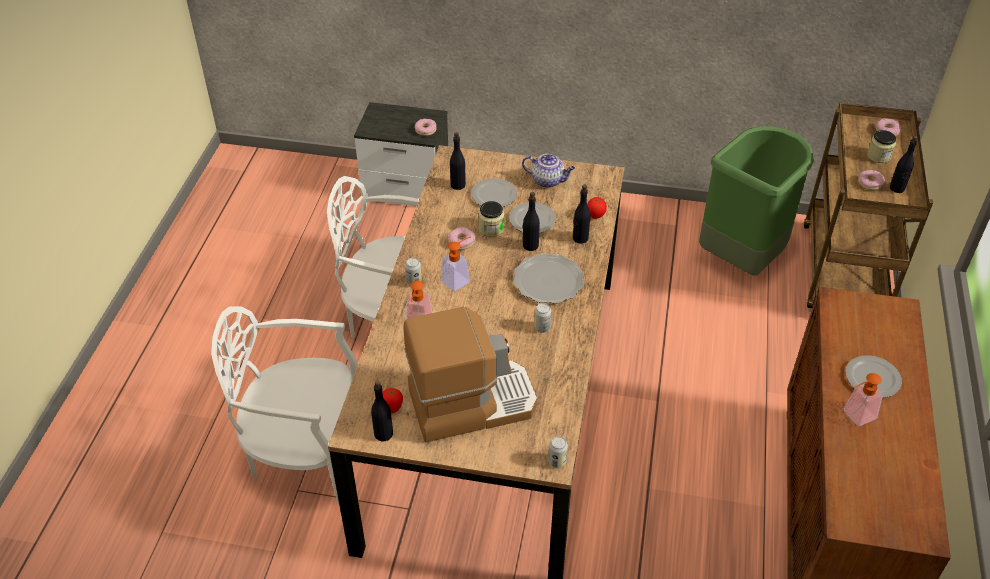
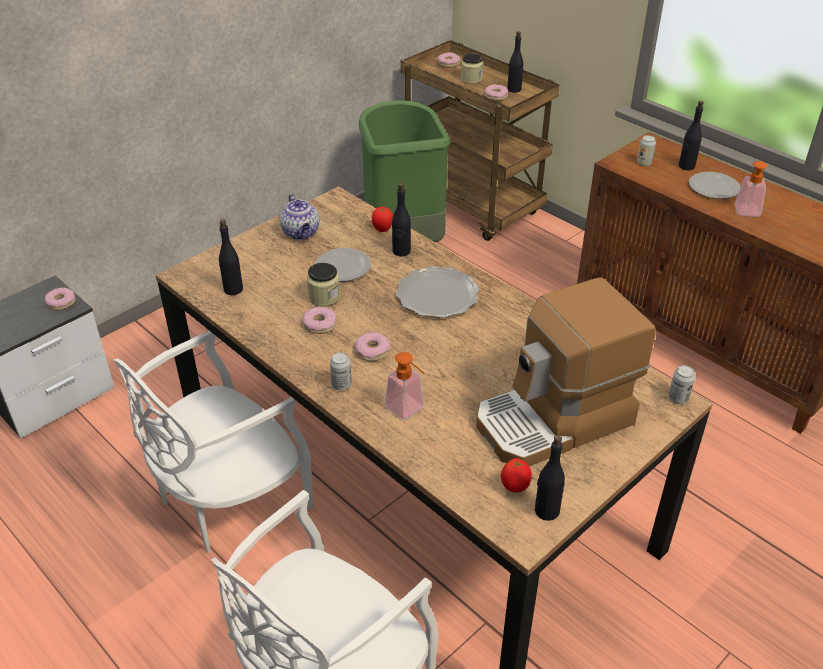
camera: 55 degrees left, 5 degrees down
(459, 279) = (372, 351): soap dispenser -> donut
(471, 402) = (555, 421): coffee machine -> coffee machine turned 135 degrees counterclockwise
(494, 195) = (279, 274): plate -> none
(530, 245) = (376, 284): black bottle -> black bottle (686, 166)
(542, 328) = (496, 328): can -> can (644, 163)
(548, 181) = (301, 233): teapot -> teapot turned 105 degrees clockwise

